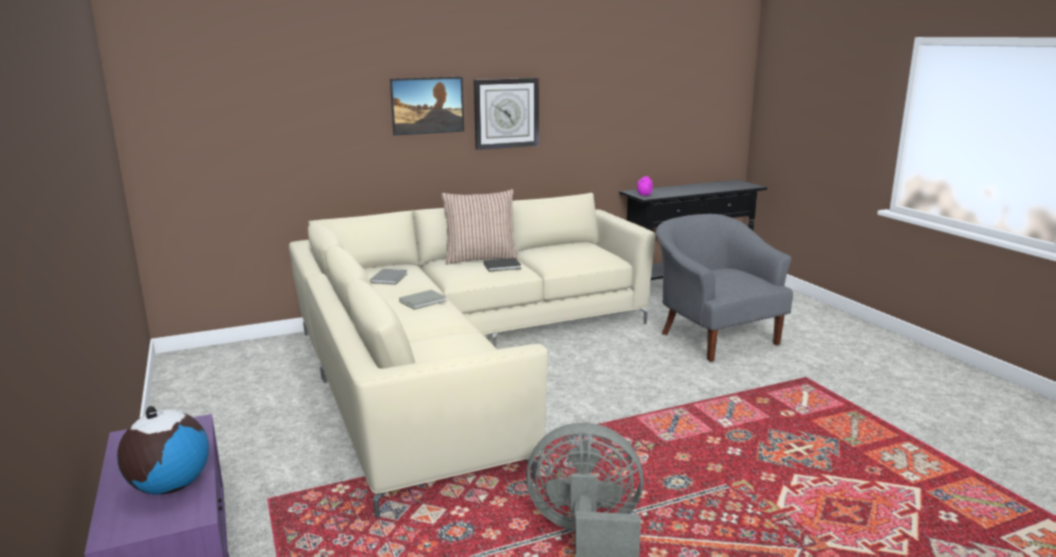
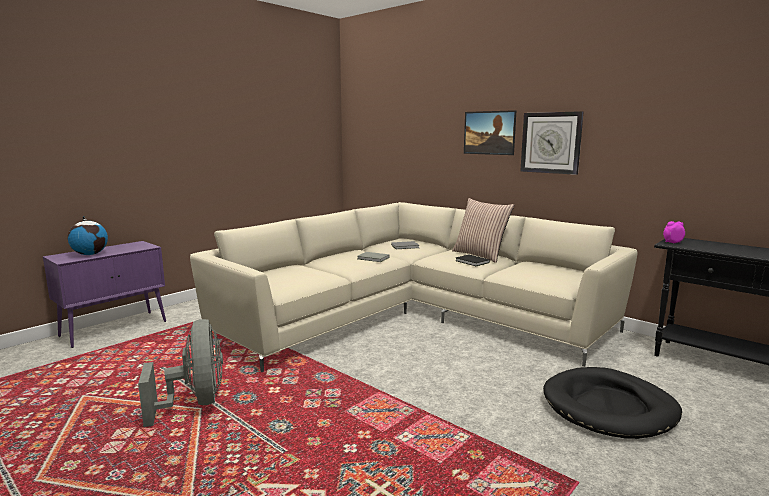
camera: 65 degrees right, 5 degrees down
(715, 337) = (609, 407): grey armchair -> black dog bed

